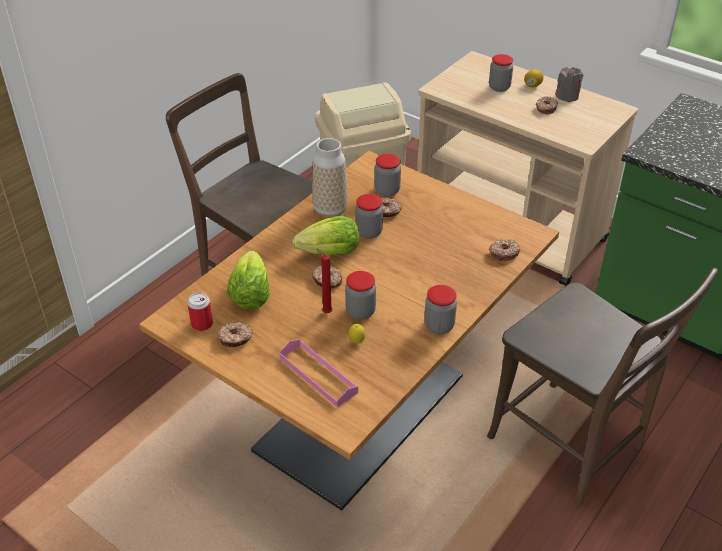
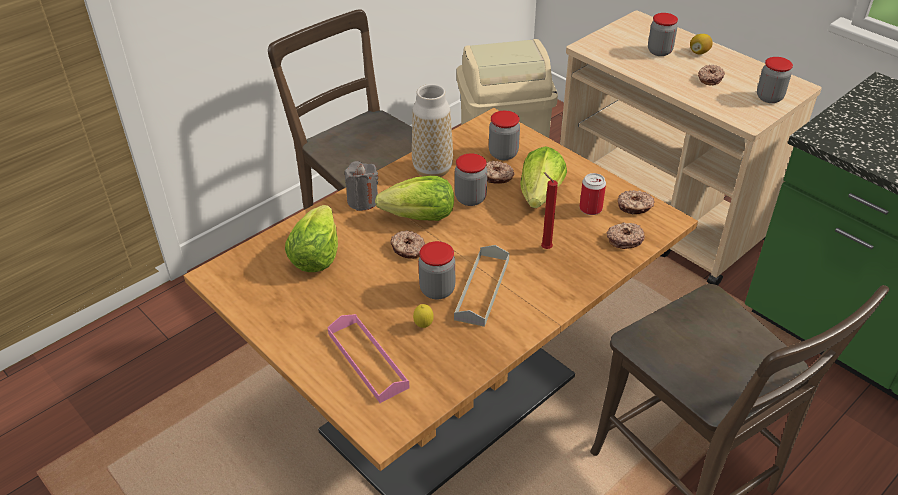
camera: 10 degrees right, 0 degrees up
(202, 324) = (252, 283): can -> can (590, 208)
(235, 338) = (284, 305): donut -> donut (634, 207)
(325, 312) = (396, 286): red candle -> red candle (544, 248)
(397, 306) = (482, 289): none -> grey tray
(427, 223) = (540, 195): none -> lettuce
(439, 326) = (526, 318): jar -> jar (769, 97)
(567, 96) = (738, 67): grey candle -> grey candle (363, 201)

